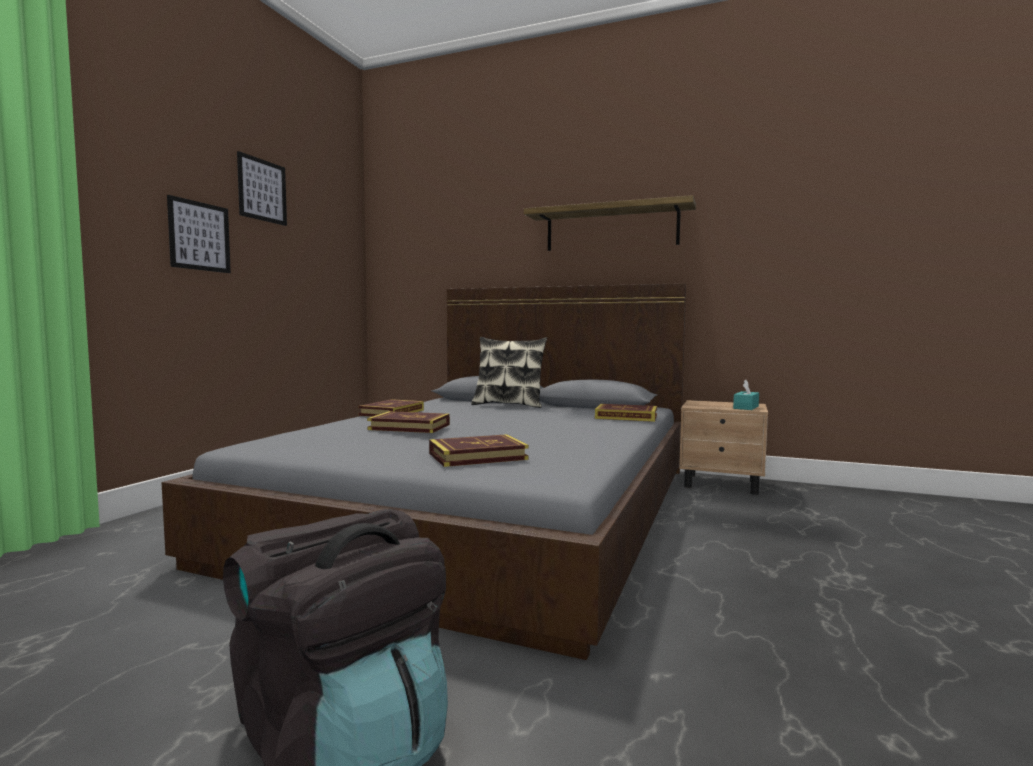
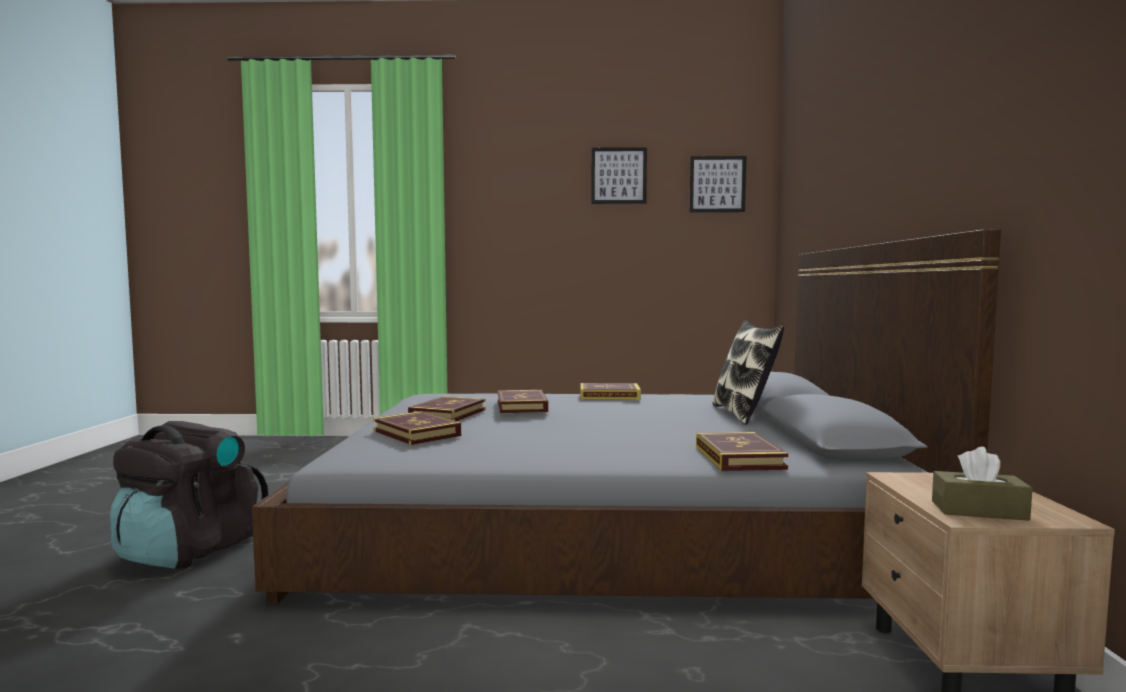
camera: 70 degrees right, 0 degrees up
(199, 236) = (550, 228): picture -> picture (717, 184)
(400, 444) = (448, 414): none -> book
(611, 228) = (933, 136): shelf -> none
(746, 407) = (979, 510): turquoise tissue box -> brown tissue box

